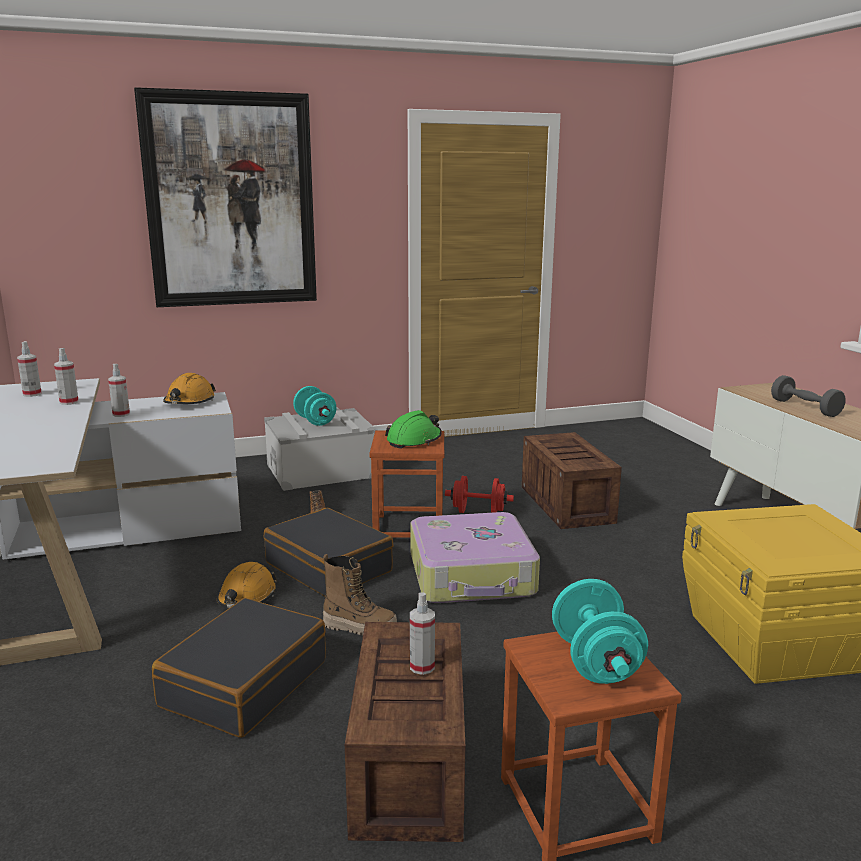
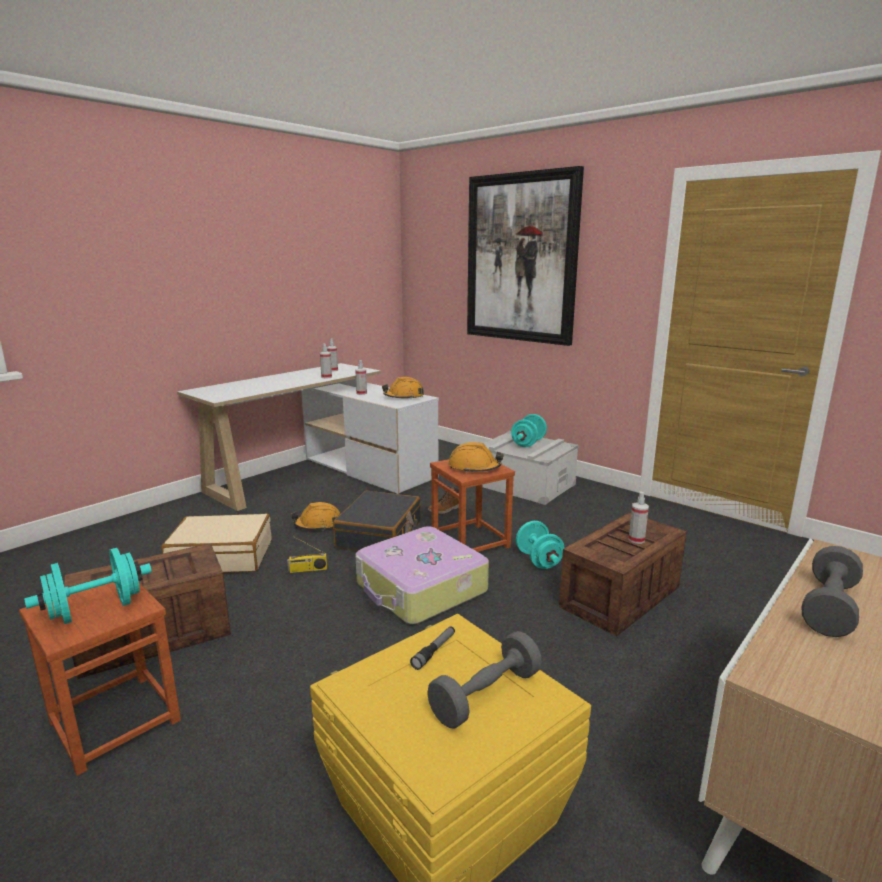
camera: 60 degrees right, 0 degrees up
(244, 683) = (222, 557): black suitcase -> beige suitcase
(359, 627) = (307, 569): boot -> radio
(414, 440) = (474, 468): green hard hat -> orange hard hat
(422, 666) = (158, 575): spray bottle -> spray bottle (636, 540)
(478, 512) = (538, 560): red dumbbell -> turquoise dumbbell
(742, 529) = (434, 651): none -> flashlight
(802, 526) = (486, 695): none -> grey dumbbell

